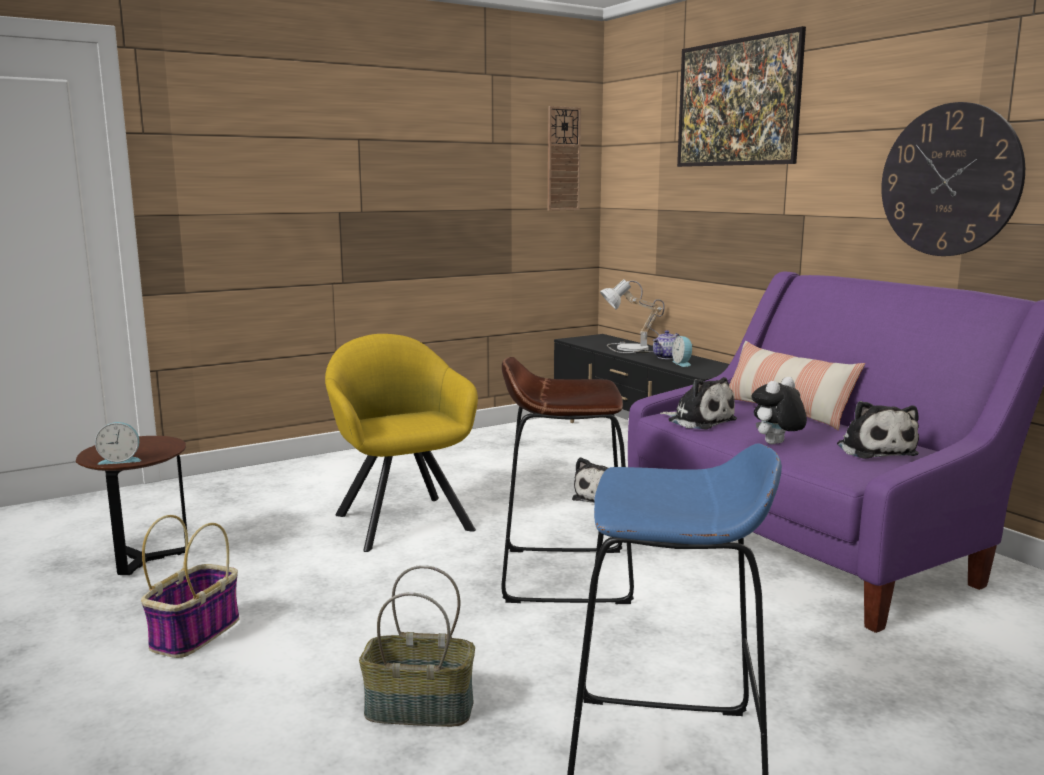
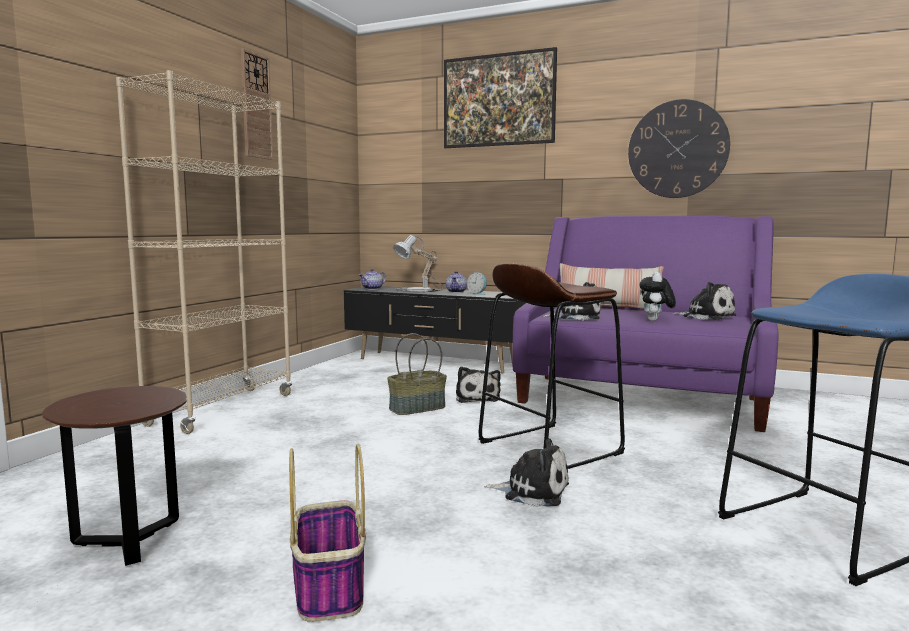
camera: 35 degrees left, 5 degrees down
(120, 460) = (128, 412): alarm clock -> none
(358, 459) = (222, 409): none -> beige bookcase
(401, 519) = (351, 443): yellow armchair -> none
(418, 709) = (641, 567): basket -> basket (417, 408)
(463, 612) = (532, 491): none -> plush toy
(563, 159) = (337, 141): wall clock -> wall clock (256, 106)
(588, 340) = (372, 289): none -> teapot

